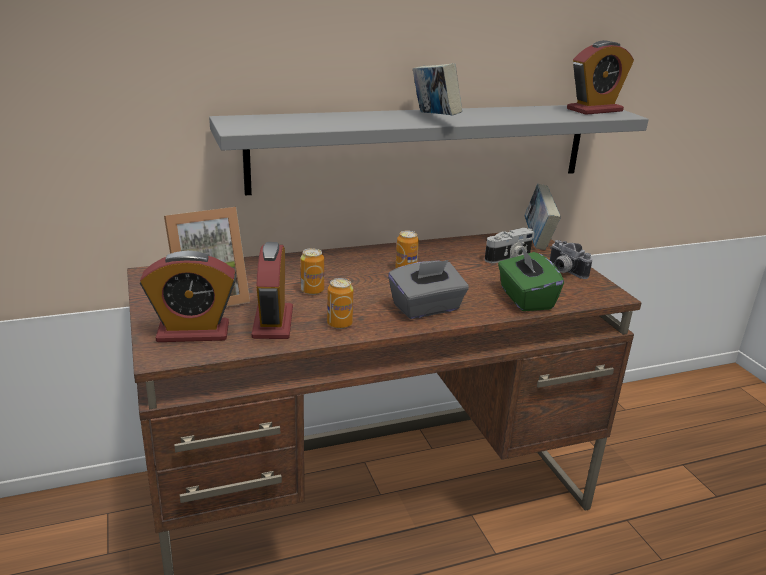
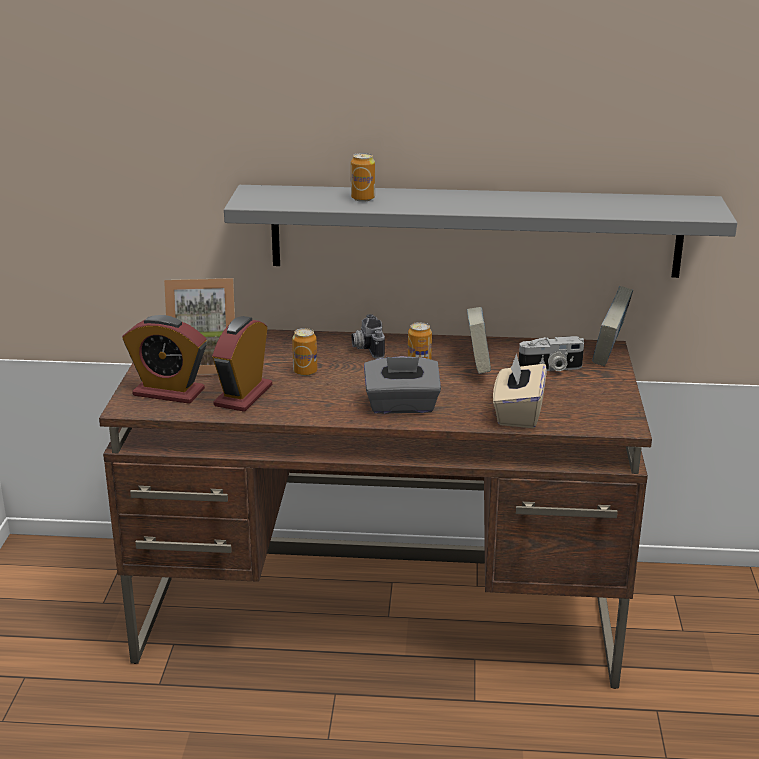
camera: 25 degrees right, 0 degrees up
(339, 324) = (303, 406): can -> can (363, 198)
(434, 118) = (464, 204): book -> book (477, 367)
(525, 298) = (518, 413): green tissue box -> beige tissue box
(563, 271) = (598, 392): camera -> camera (366, 348)
(594, 110) = (684, 205): alarm clock -> none

